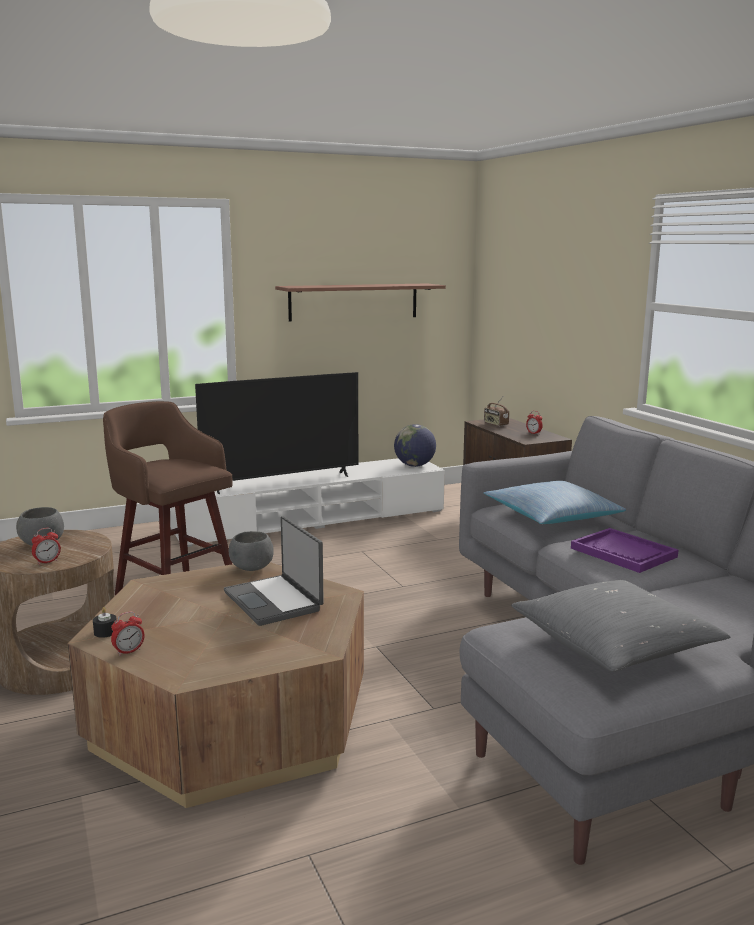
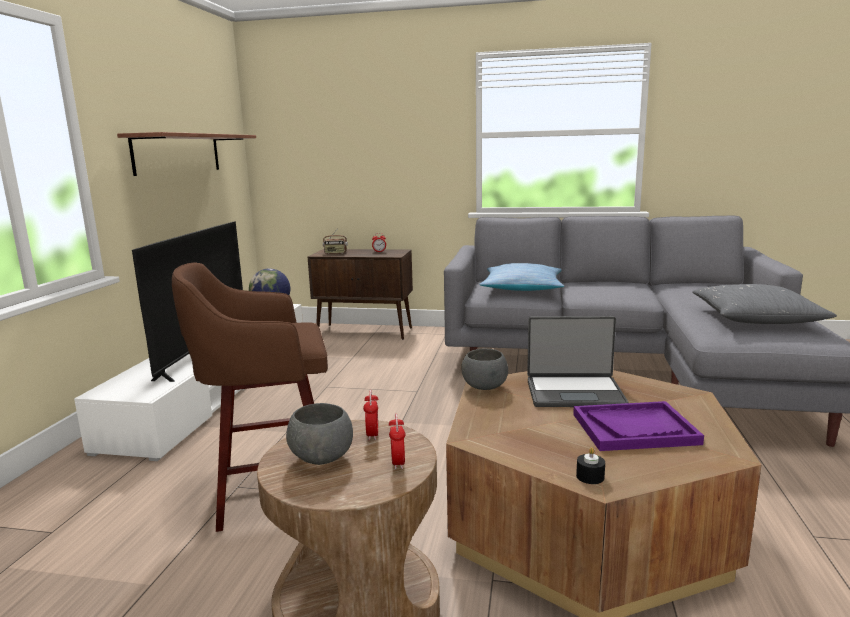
camera: 55 degrees left, 0 degrees up
(129, 651) = (651, 471): alarm clock -> alarm clock (372, 434)
(623, 552) = (611, 289): purple tray -> purple tray (634, 429)

